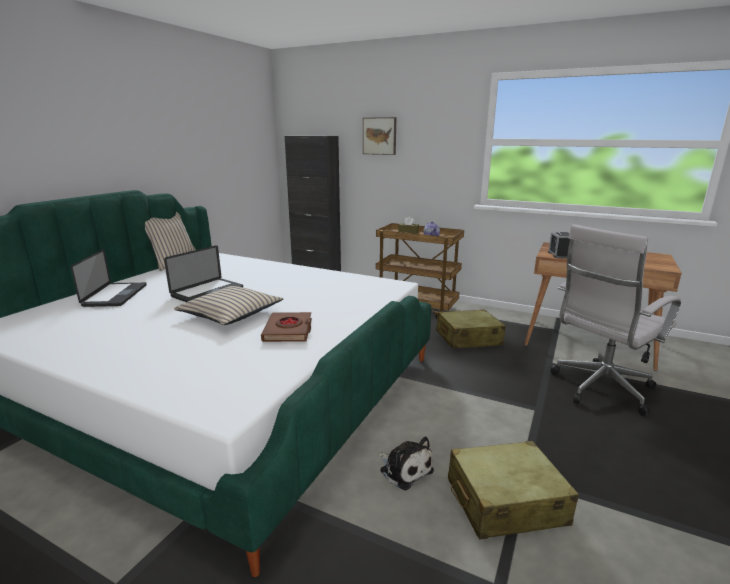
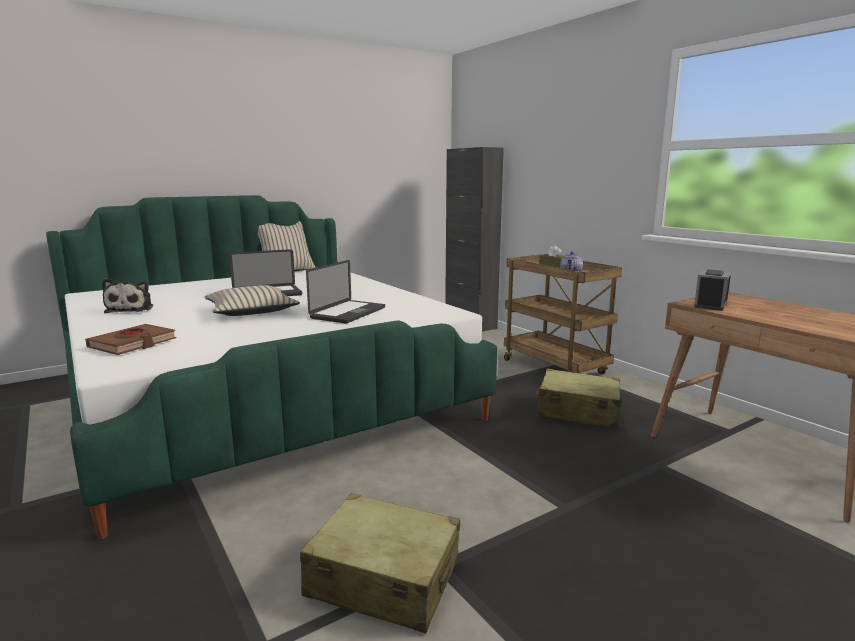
camera: 30 degrees right, 5 degrees down
(115, 295) = (199, 287): laptop -> laptop (348, 313)
(288, 331) = (269, 330): brown book -> brown book (133, 344)
(380, 136) = (544, 145): picture -> none
(404, 469) = (323, 510): plush toy -> plush toy (131, 309)
(599, 389) = (697, 514): white office chair -> none

